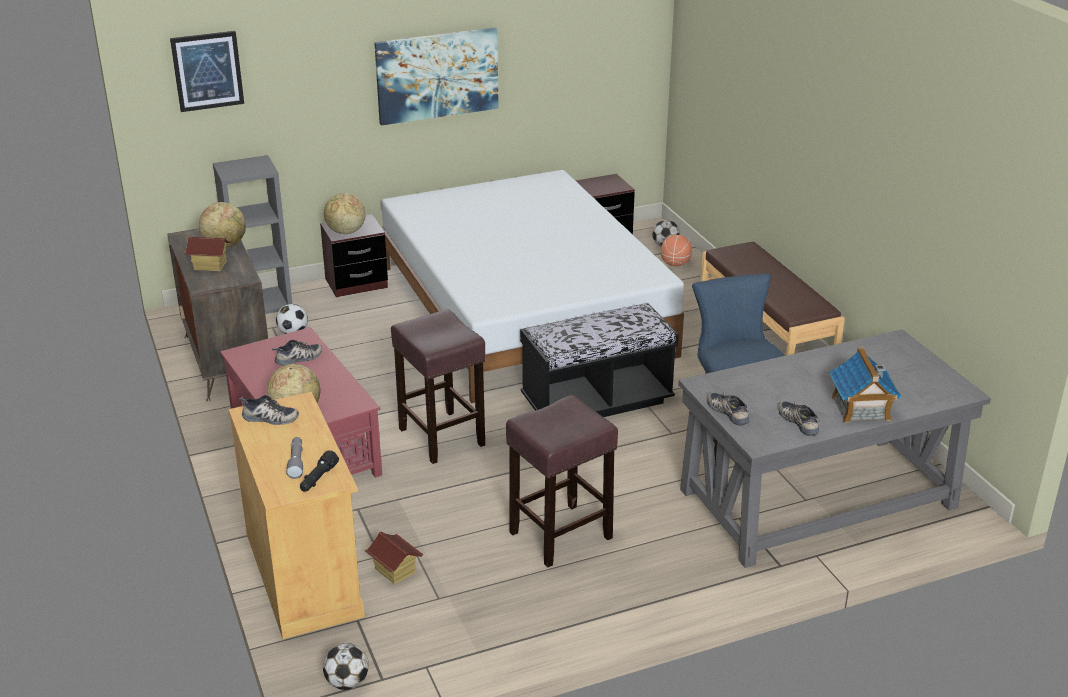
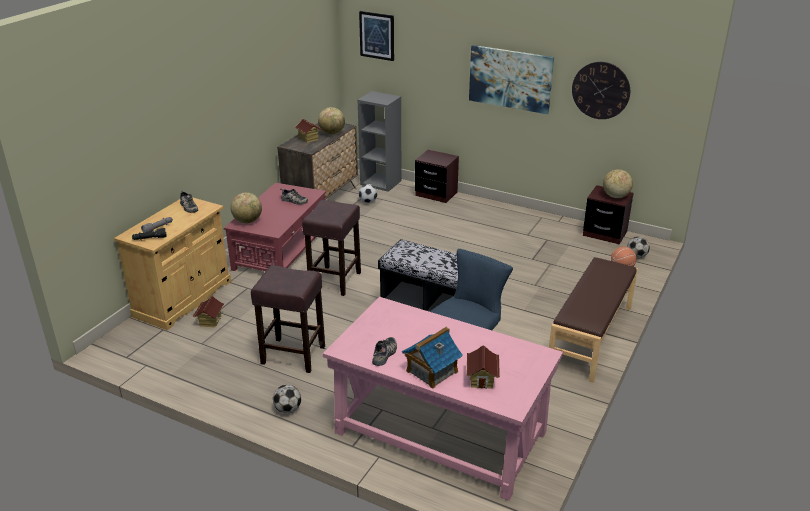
camera: 50 degrees right, 0 degrees up
(345, 232) = (429, 158): globe -> globe (615, 196)
(347, 682) = (115, 349): football -> football (288, 409)
(523, 310) = (487, 247): white bed -> none
(561, 54) = (600, 90): none -> wall clock
(729, 412) = (364, 326): shoe -> none
(818, 499) = (440, 432): grey desk -> pink desk
(903, 388) = (482, 379): none -> toy house

